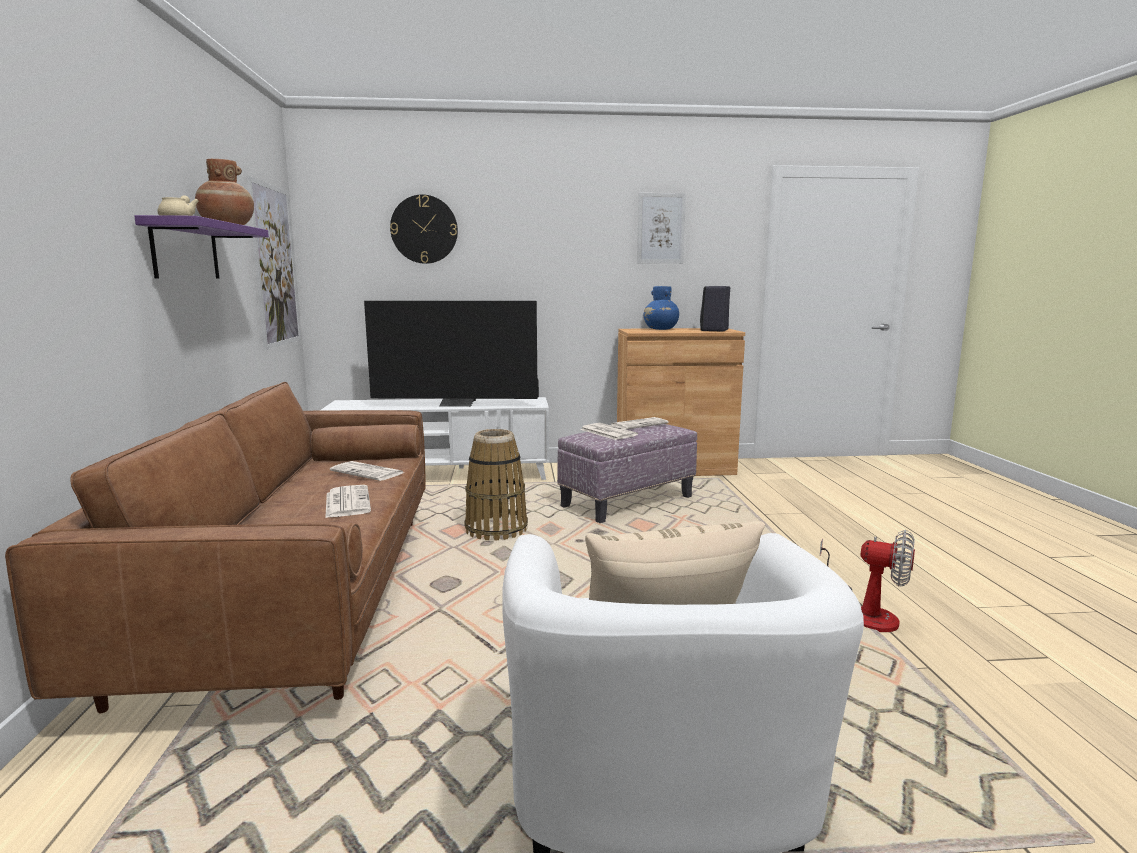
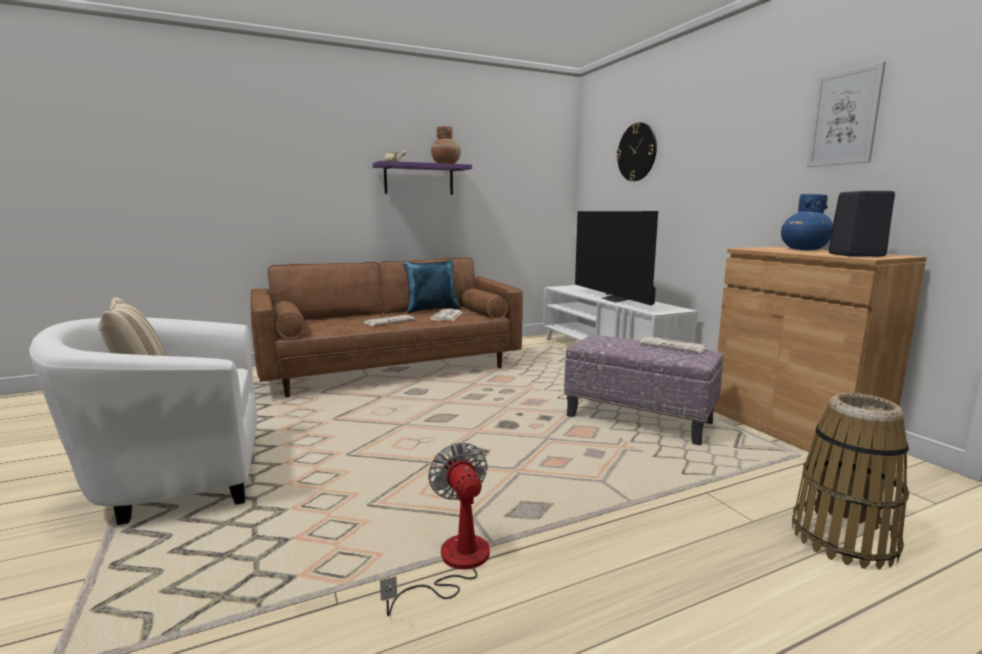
camera: 70 degrees right, 0 degrees up
(275, 266) = (536, 187): picture -> none
(300, 476) = (432, 310): none -> blue pillow
(496, 530) = (516, 388): basket -> basket (843, 539)
(607, 432) = (620, 340): newspaper -> none
(864, 612) = (453, 564): fan -> fan turned 150 degrees clockwise

